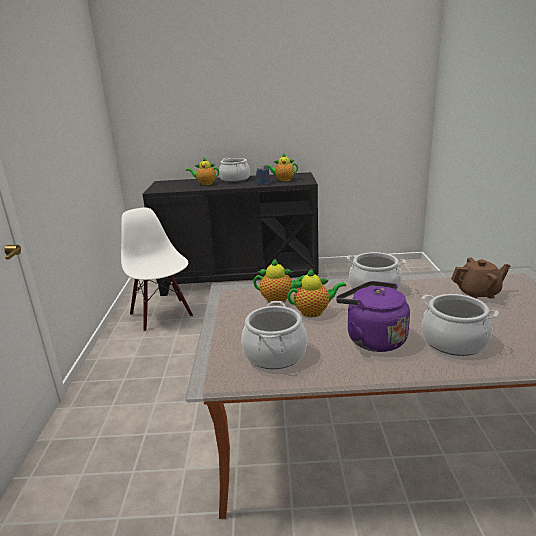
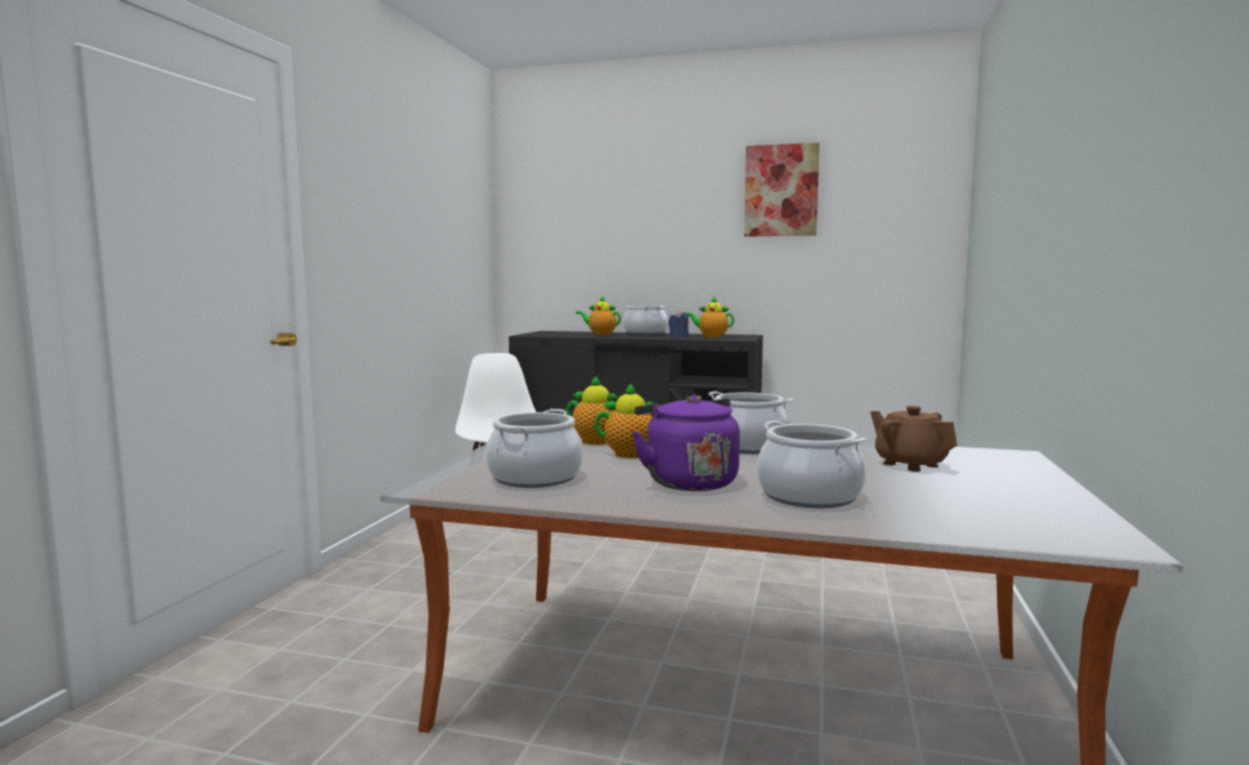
camera: 15 degrees right, 15 degrees down
(318, 71) = (781, 190): none -> picture
(478, 293) = (910, 464): brown teapot -> brown teapot turned 135 degrees counterclockwise

